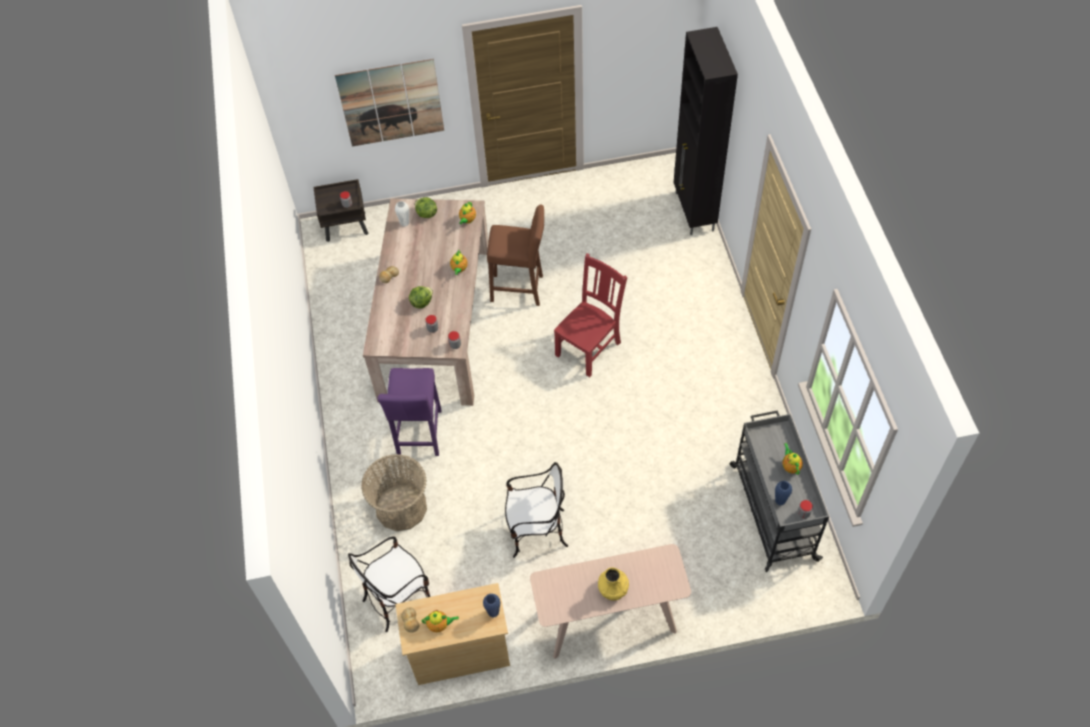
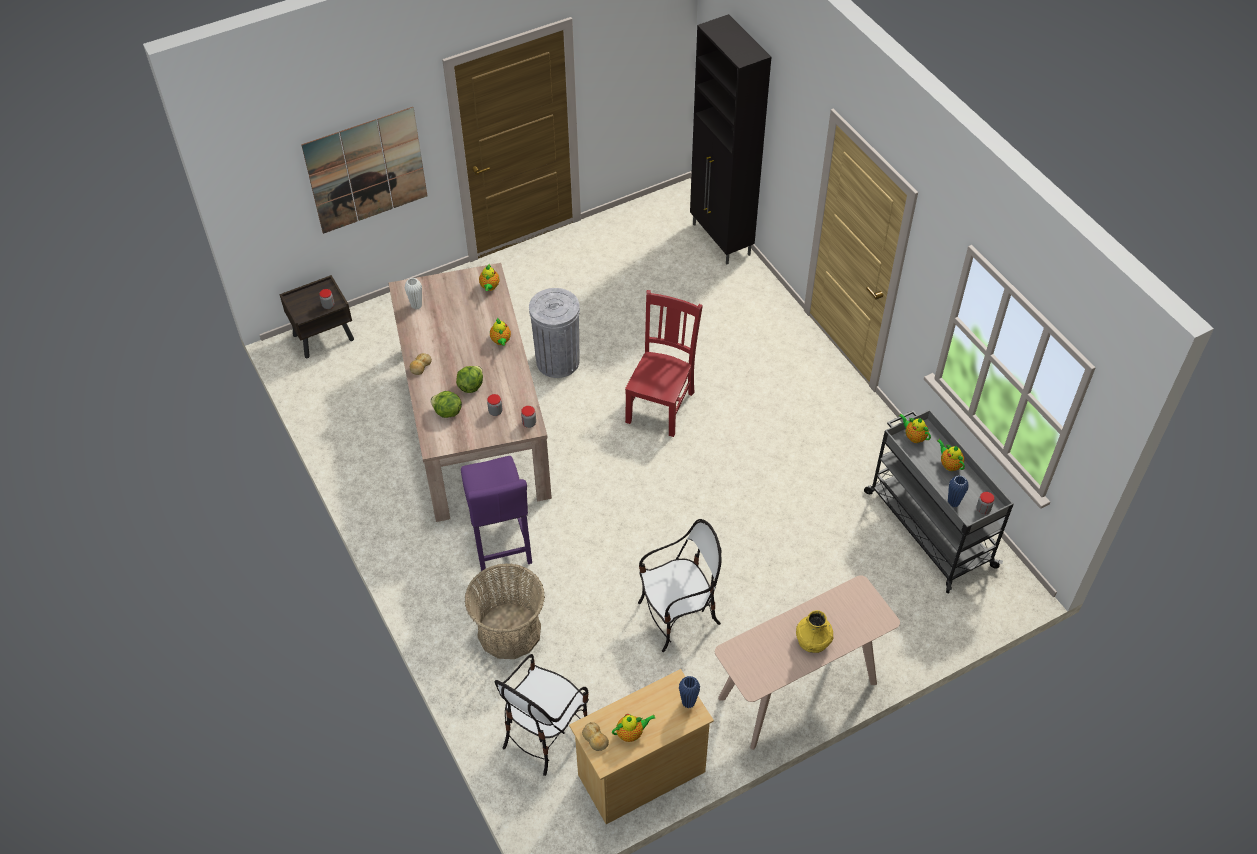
camera: 20 degrees left, 5 degrees down
(426, 214) = (438, 290): lettuce -> lettuce (447, 412)
(520, 289) = (558, 361): brown stool -> grey trash can
(769, 434) = (913, 437): none -> teapot

